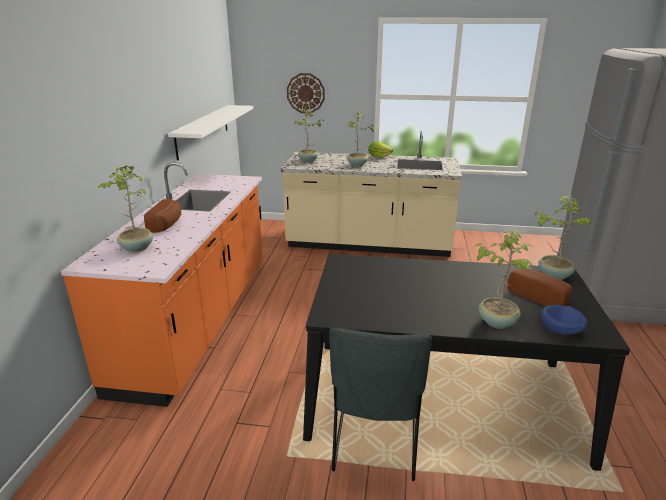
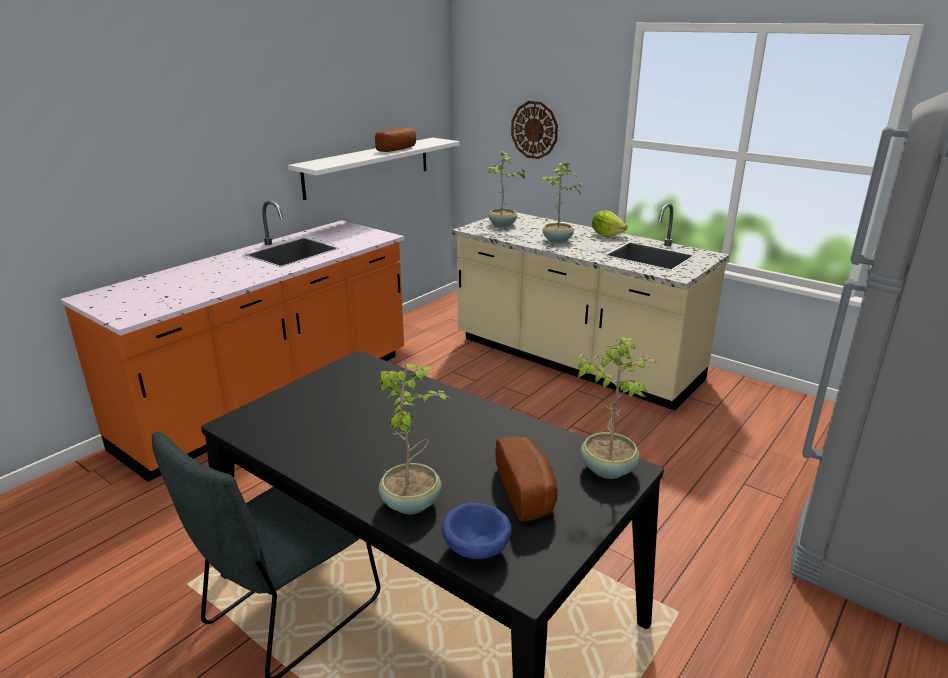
camera: 30 degrees right, 0 degrees up
(136, 248) = (149, 292): potted plant -> none
(167, 224) = (216, 273): bread -> bread (399, 149)

